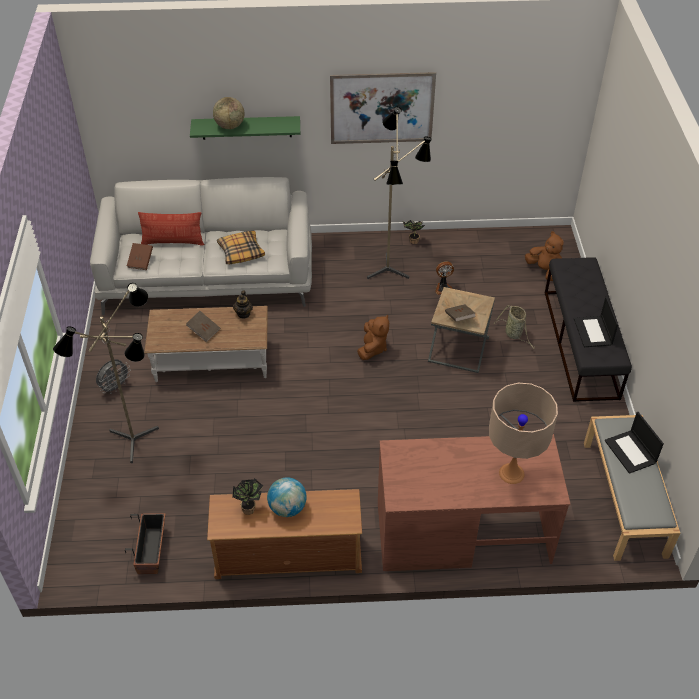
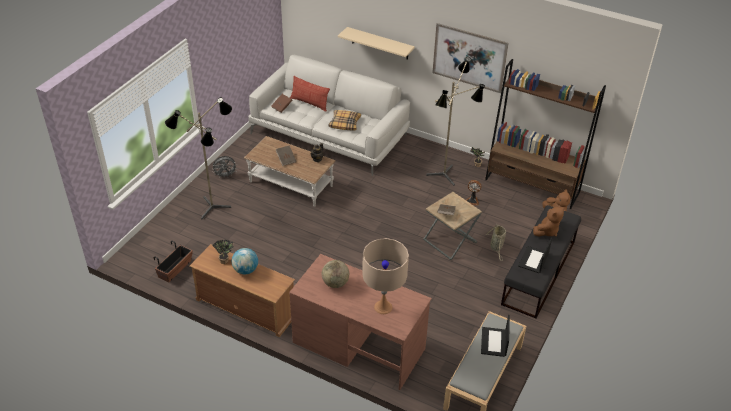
camera: 30 degrees right, 5 degrees down
(230, 126) = (366, 38): globe -> globe (335, 283)
(246, 127) = (380, 43): green shelf -> beige shelf
(372, 348) = (394, 217): brown plush toy -> brown plush toy (547, 231)
(493, 242) = (532, 186): none -> brown bookcase

